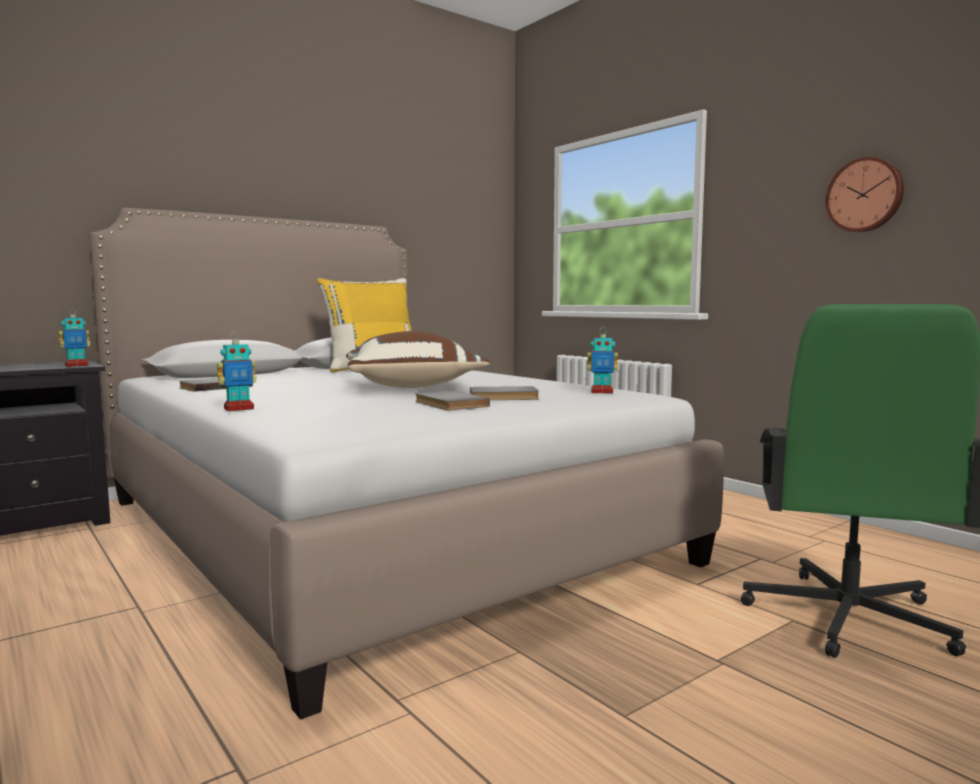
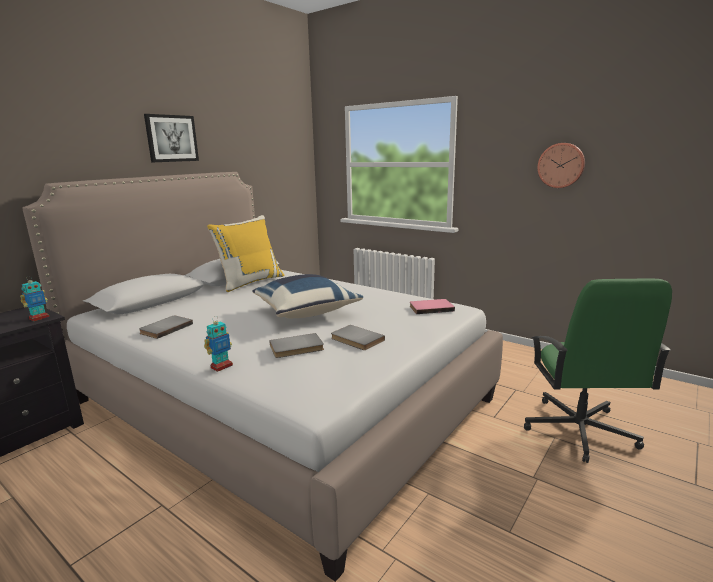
camera: 15 degrees left, 10 degrees up
(298, 175) = (171, 138): none -> picture
(412, 386) = (306, 312): brown pillow -> blue pillow
(504, 397) = (379, 323): grey book -> grey book (297, 348)
(601, 392) = (431, 308): toy robot -> pink book

